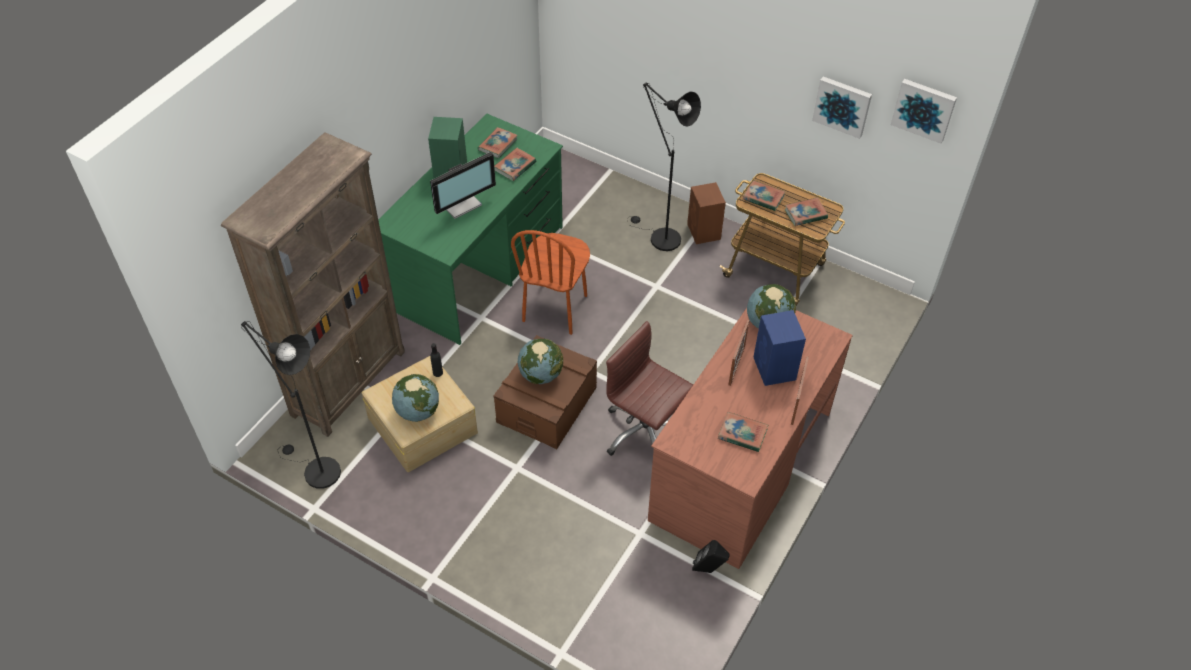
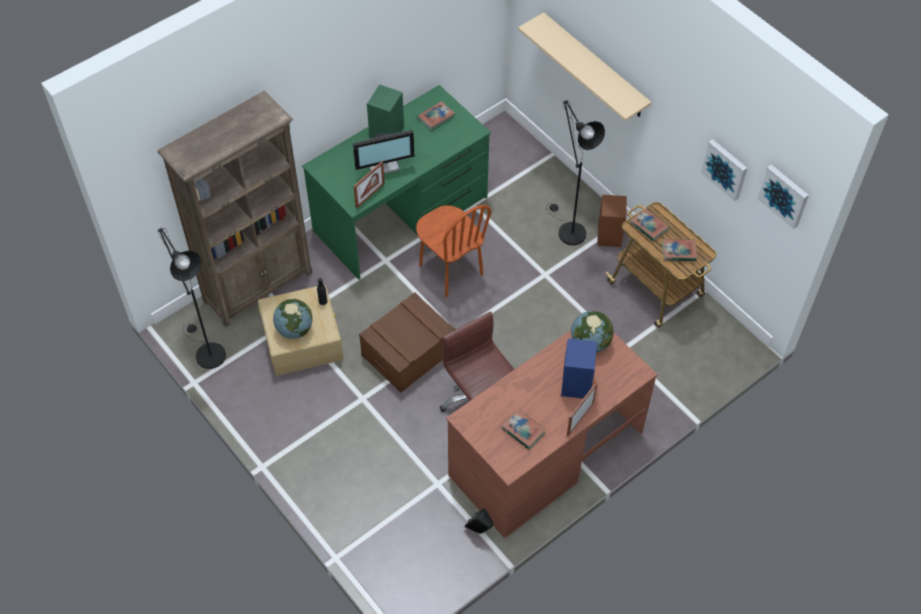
camera: 20 degrees right, 5 degrees up
(515, 166) = (442, 141): book -> none
(541, 374) = (404, 327): globe -> none
(555, 308) = (450, 270): brown chair -> brown chair turned 75 degrees counterclockwise
(658, 45) = (595, 66): none -> beige shelf
(736, 365) = (546, 372): picture frame -> picture frame (370, 195)

